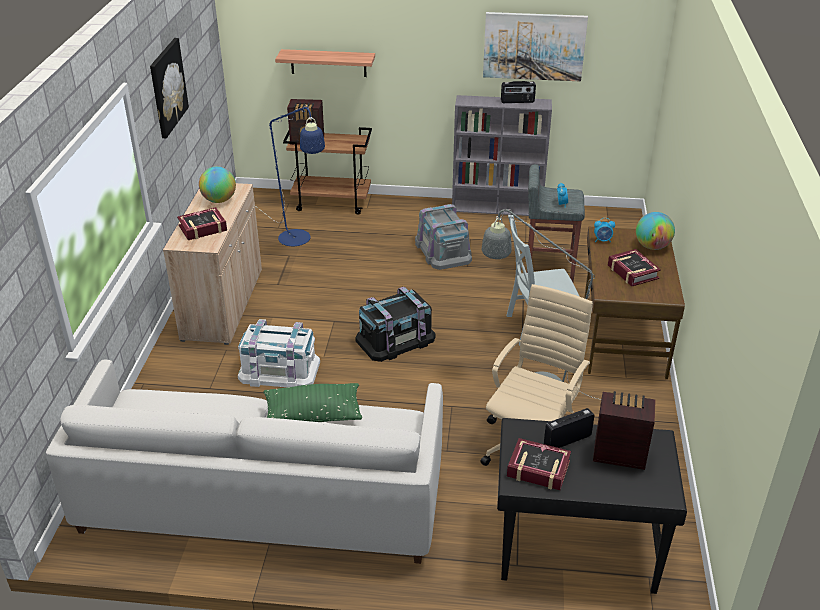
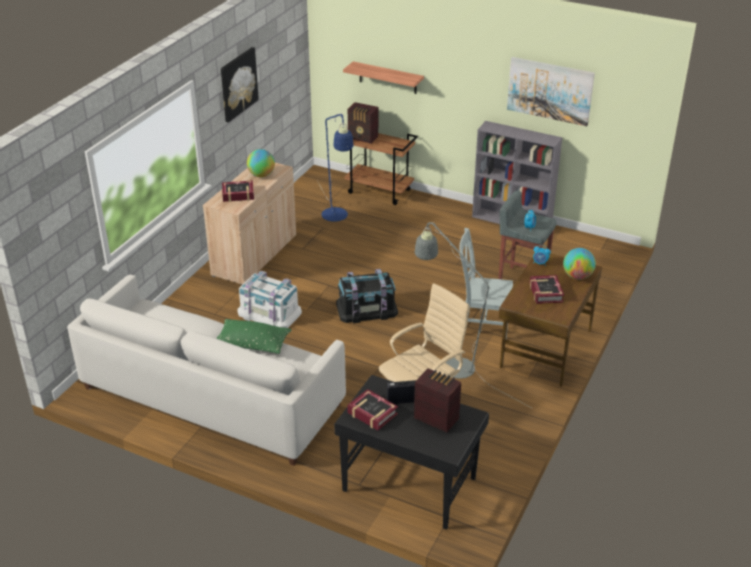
camera: 20 degrees right, 0 degrees up
(442, 250) = (444, 247): grey storage box -> none
(517, 101) = (531, 134): radio -> none

